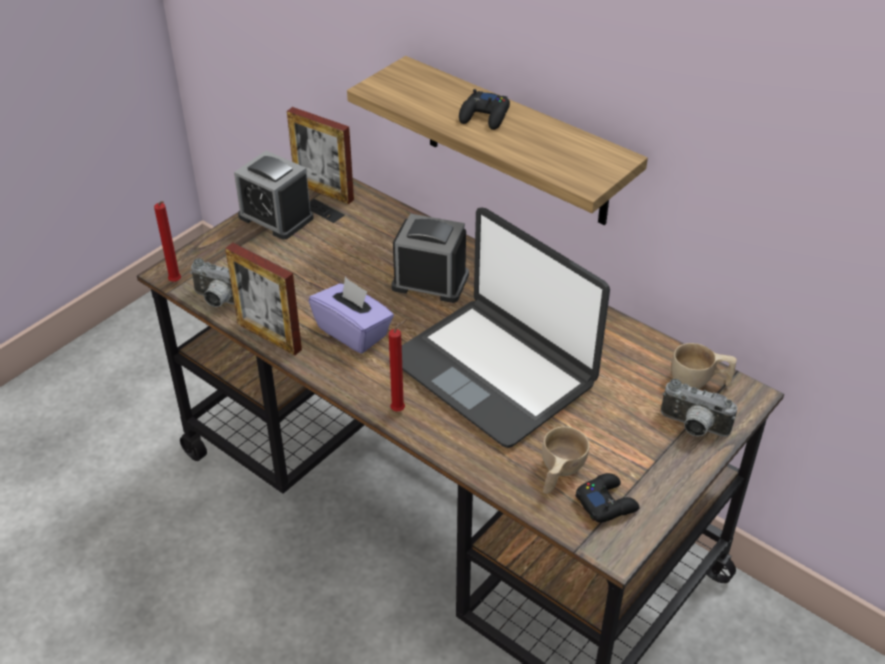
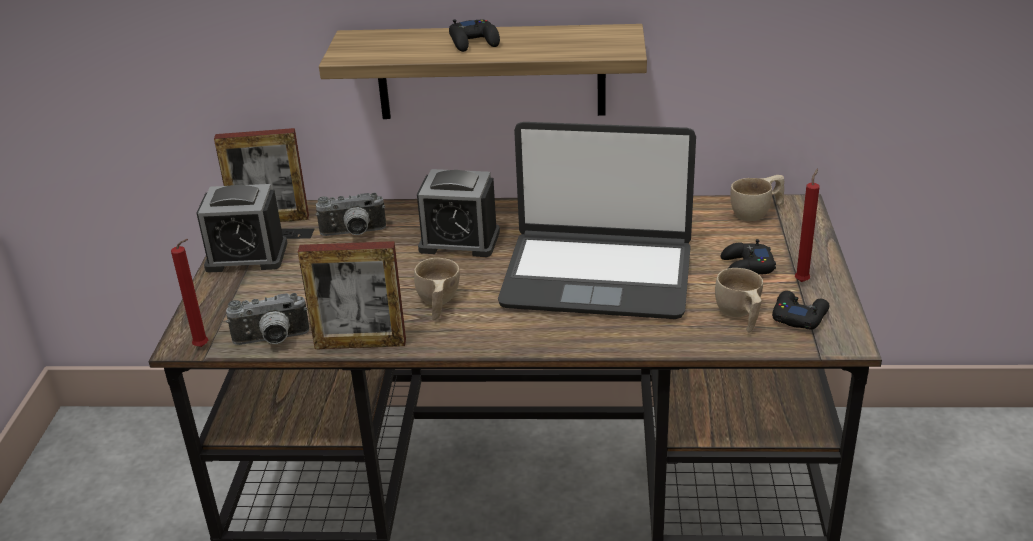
camera: 35 degrees left, 10 degrees down
(353, 332) = (437, 304): purple tissue box -> beige cup
(400, 409) = (555, 337): red candle -> red candle (802, 280)
(430, 281) = (459, 241): alarm clock -> alarm clock turned 150 degrees counterclockwise
(622, 431) = (746, 267): none -> black game controller
(692, 427) = (791, 241): camera -> camera (353, 234)

